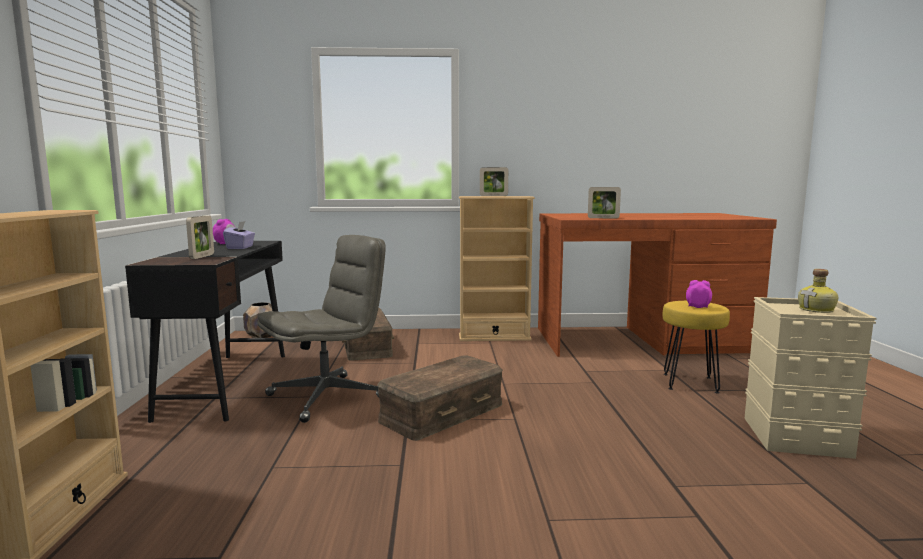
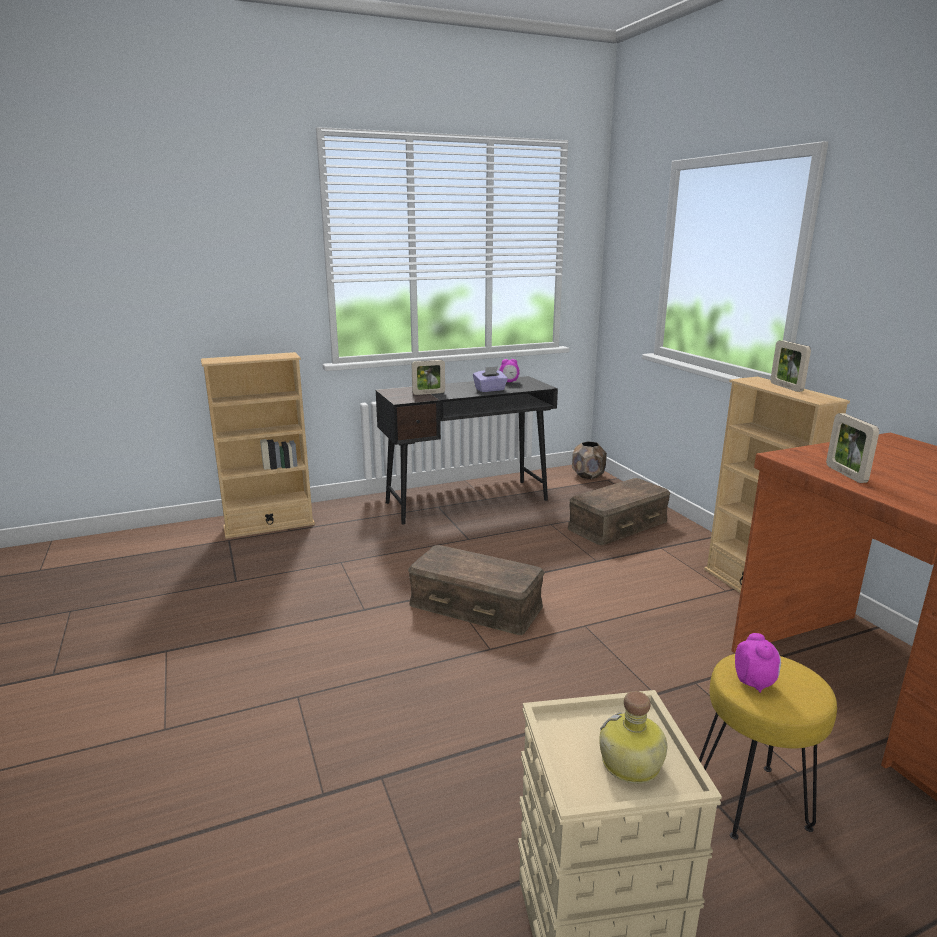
camera: 70 degrees right, 10 degrees up
(327, 397) = (471, 545): grey office chair -> none

